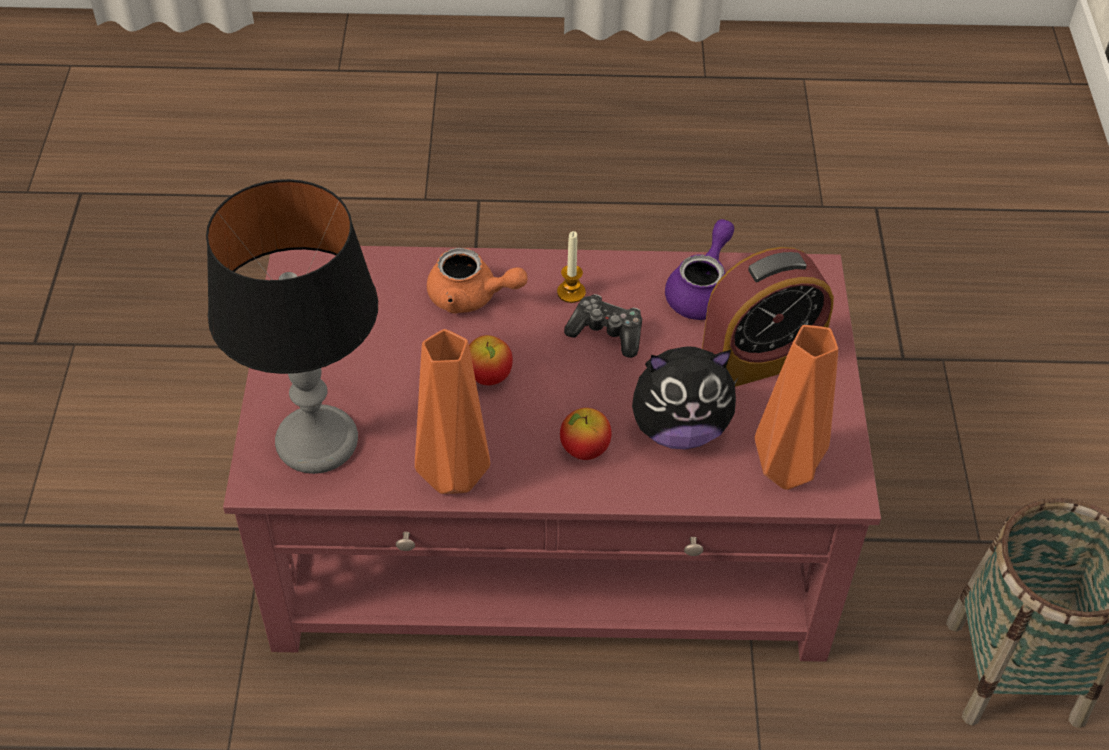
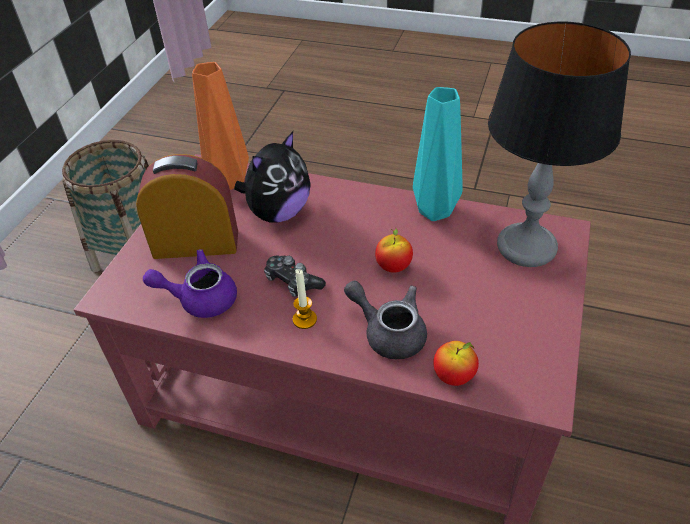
camera: 160 degrees left, 5 degrees down
(455, 474) = (433, 212): orange vase -> turquoise vase
(471, 297) = (389, 332): orange teapot -> grey teapot
(584, 450) = (345, 211): apple -> apple (454, 376)
(679, 428) = (278, 212): plush toy -> plush toy turned 120 degrees clockwise
(705, 291) = (200, 299): purple teapot -> purple teapot turned 45 degrees clockwise

